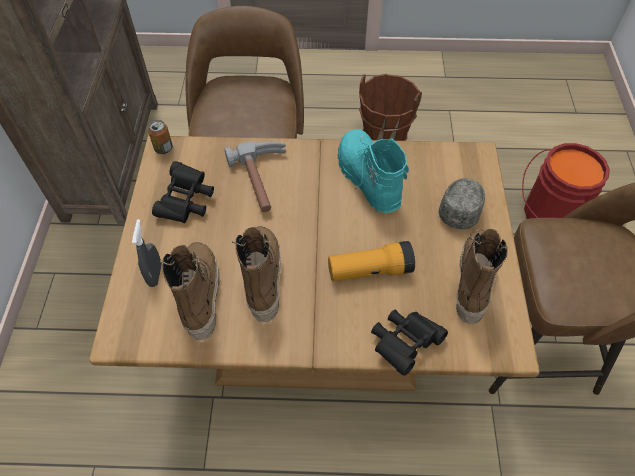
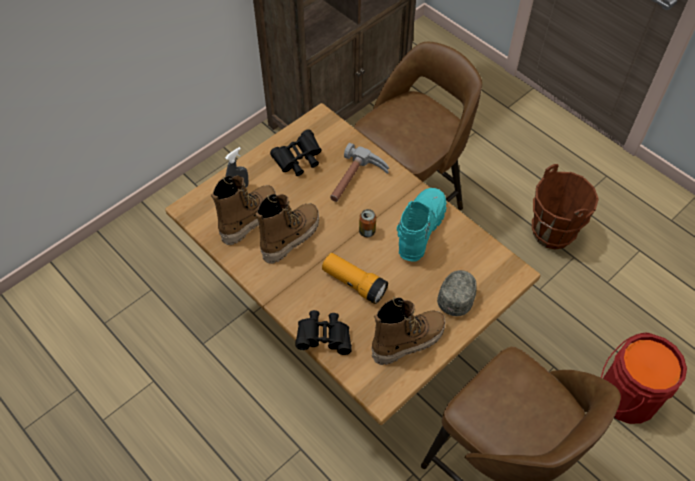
camera: 45 degrees right, 0 degrees up
(163, 148) = (321, 117): can -> can (367, 231)
(461, 208) = (458, 295): grey cap -> grey cap turned 45 degrees counterclockwise

